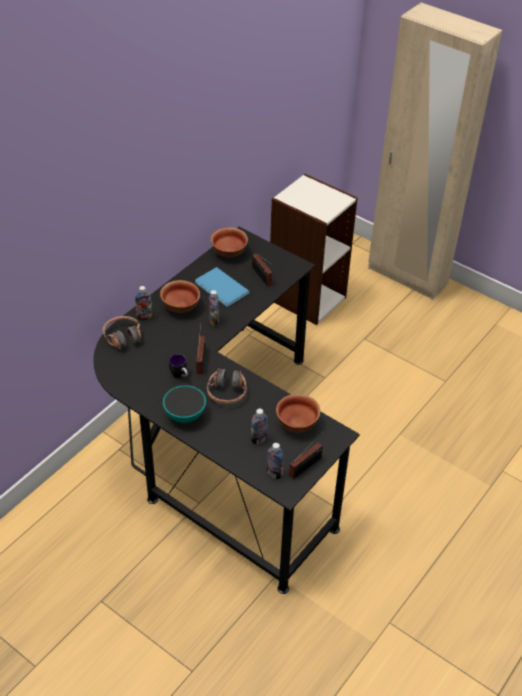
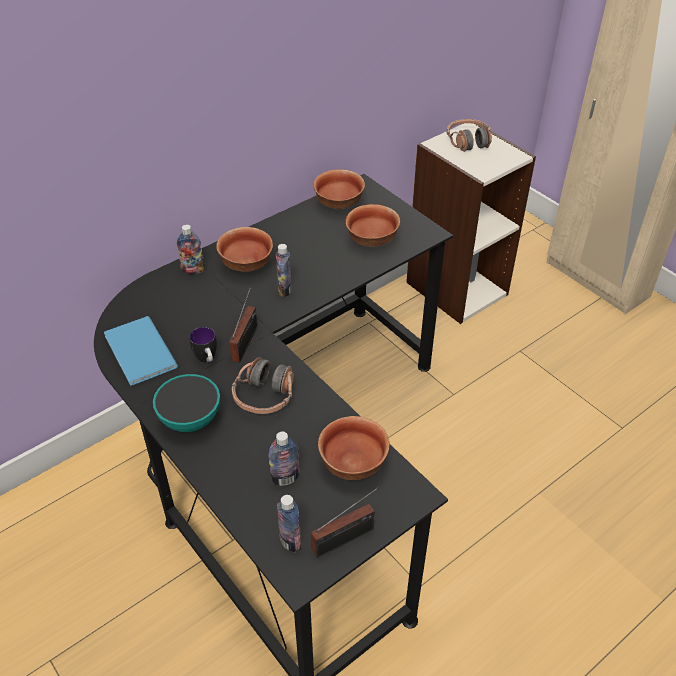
camera: 15 degrees right, 0 degrees up
(123, 337) = (152, 293): headphones -> headphones (468, 141)
(222, 289) = (311, 249): blue book -> blue book (139, 353)
(262, 277) = (372, 241): radio -> bowl

